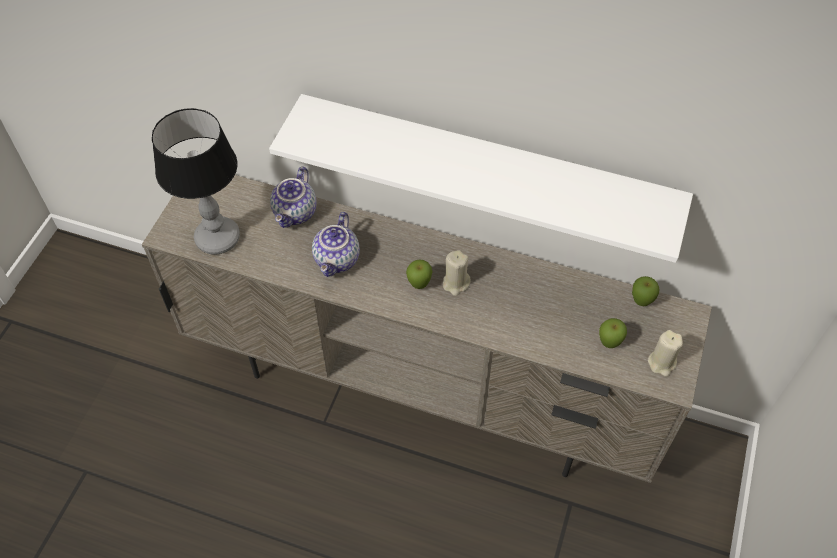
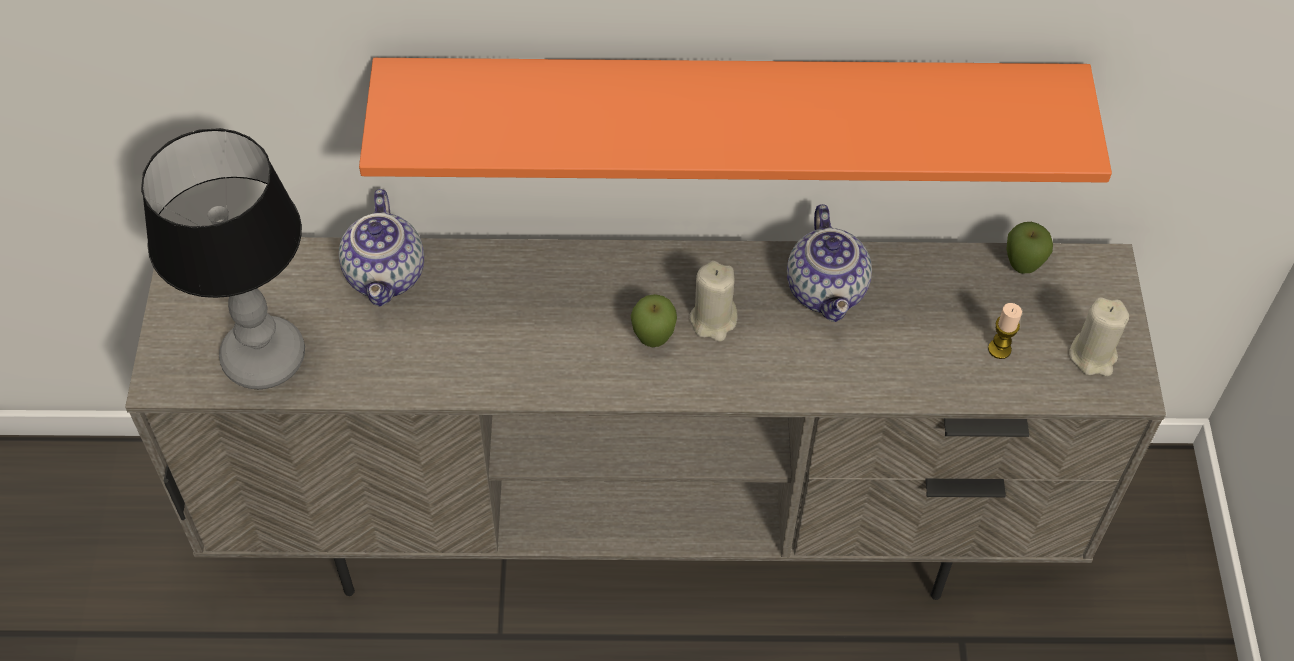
camera: 20 degrees left, 0 degrees up
(338, 260) = (496, 337): teapot -> teapot (828, 291)
(486, 168) = (728, 108): white shelf -> orange shelf
(609, 343) = (999, 349): apple -> candle

